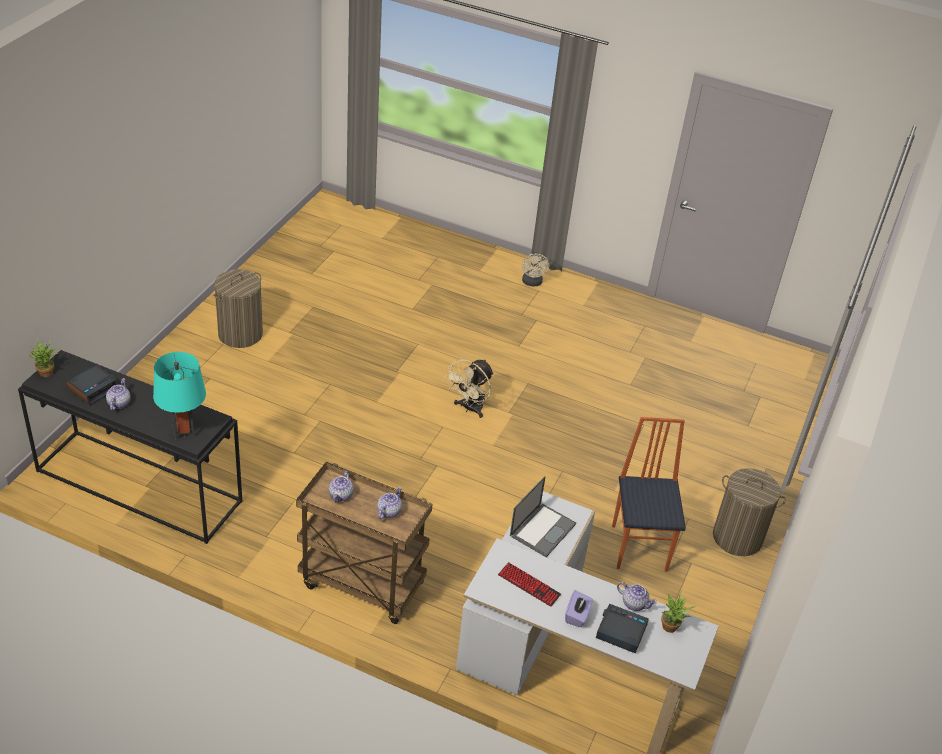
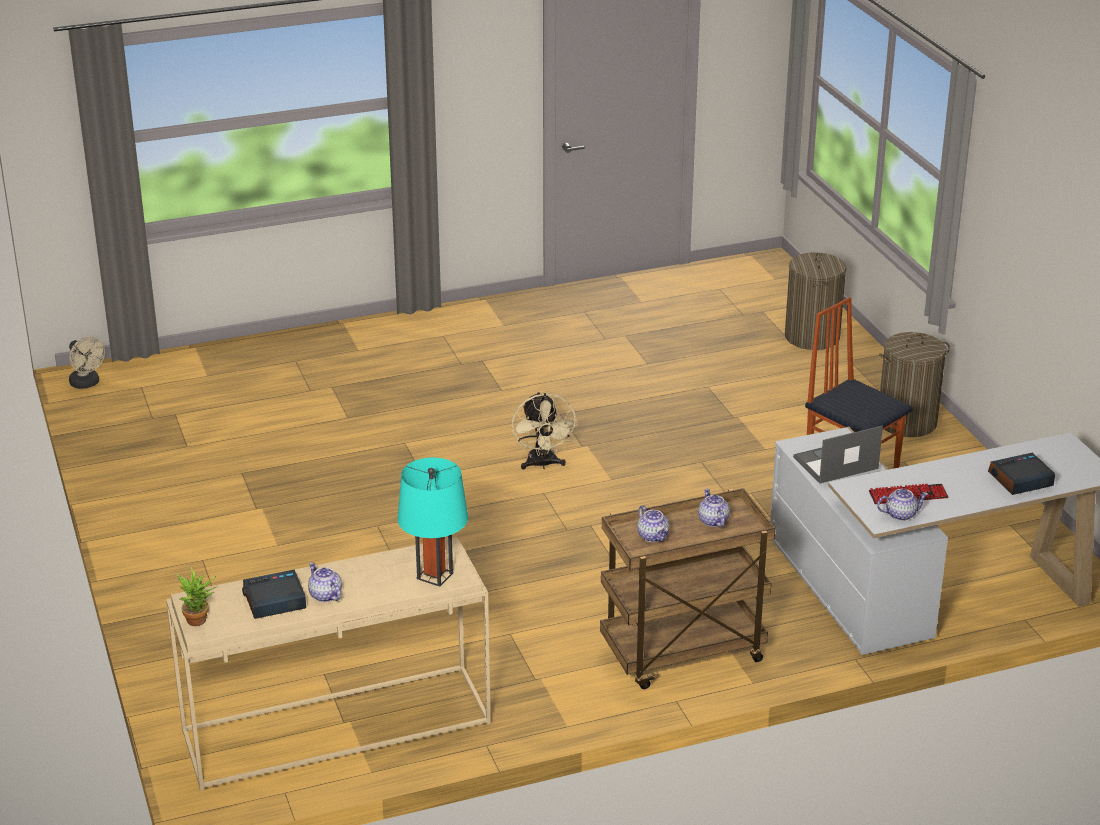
camera: 40 degrees left, 10 degrees down
(93, 388) = (274, 601): alarm clock -> alarm clock turned 105 degrees counterclockwise
(137, 487) = (335, 729): black console table -> beige console table
(240, 334) = (205, 540): laundry basket -> laundry basket (812, 337)
(532, 283) = (426, 333): beige fan -> beige fan (87, 384)
(543, 529) = (835, 463): laptop -> laptop turned 105 degrees counterclockwise
(577, 616) = (975, 491): purple tissue box -> none
(634, 603) = (997, 456): teapot -> teapot (901, 514)
(672, 629) = (1047, 454): potted plant -> none

